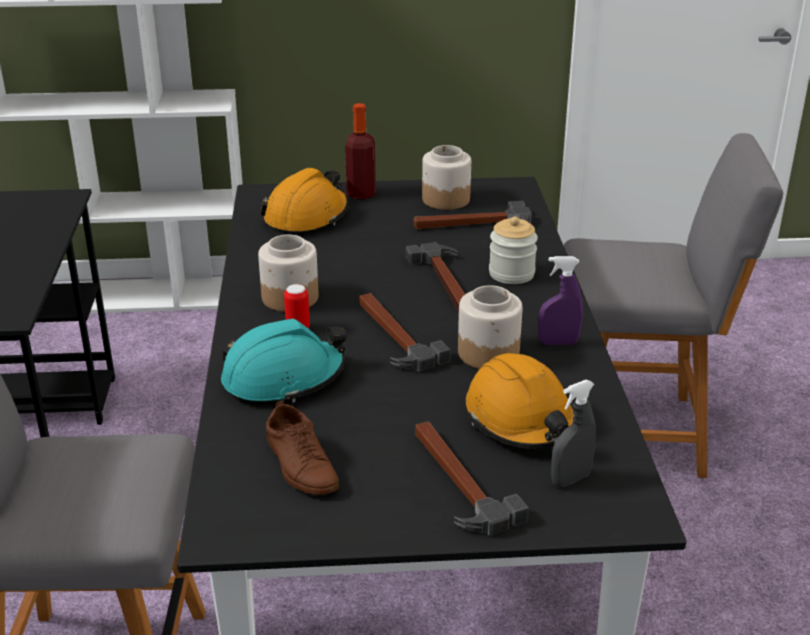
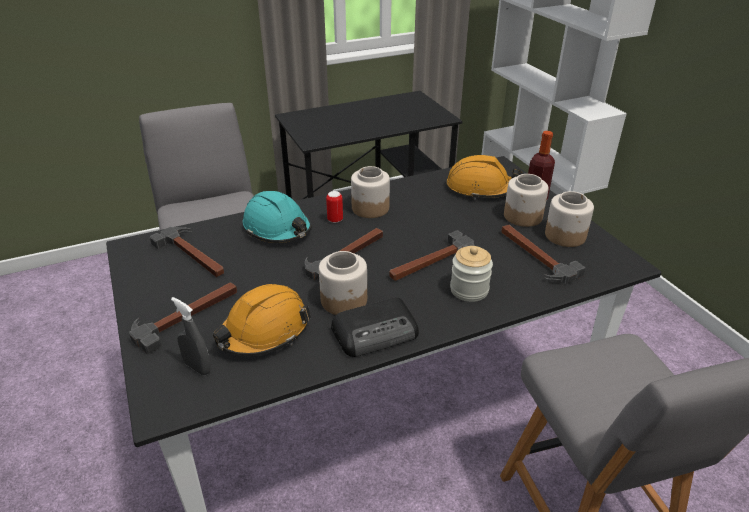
camera: 70 degrees right, 5 degrees up
(301, 464) = (193, 255): brown shoe -> hammer
(391, 210) = (523, 216): none -> jar
(558, 343) = (377, 332): purple spray bottle -> radio

